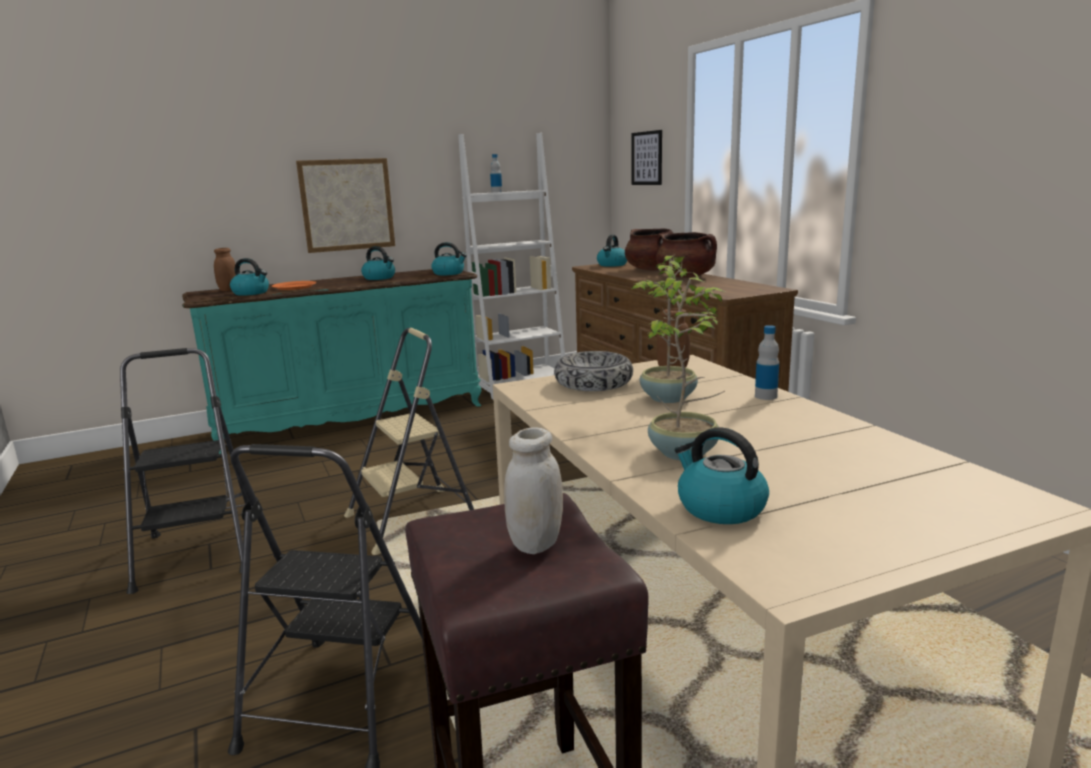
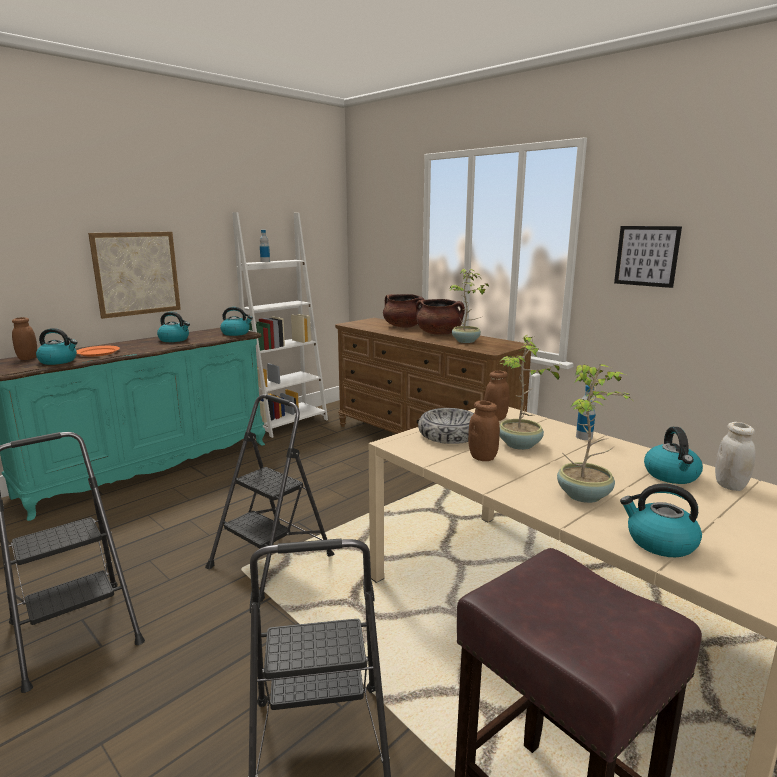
camera: 20 degrees left, 0 degrees up
(416, 517) = (274, 559): beige step ladder -> black step ladder
(536, 543) = (586, 602): white jar -> white jar (730, 485)
(605, 407) = (482, 457): none -> brown jar
(612, 265) = (366, 322): kettle -> kettle (671, 475)
(647, 158) = (384, 236): picture -> picture (646, 256)
(709, 285) = (466, 341): none -> potted plant

